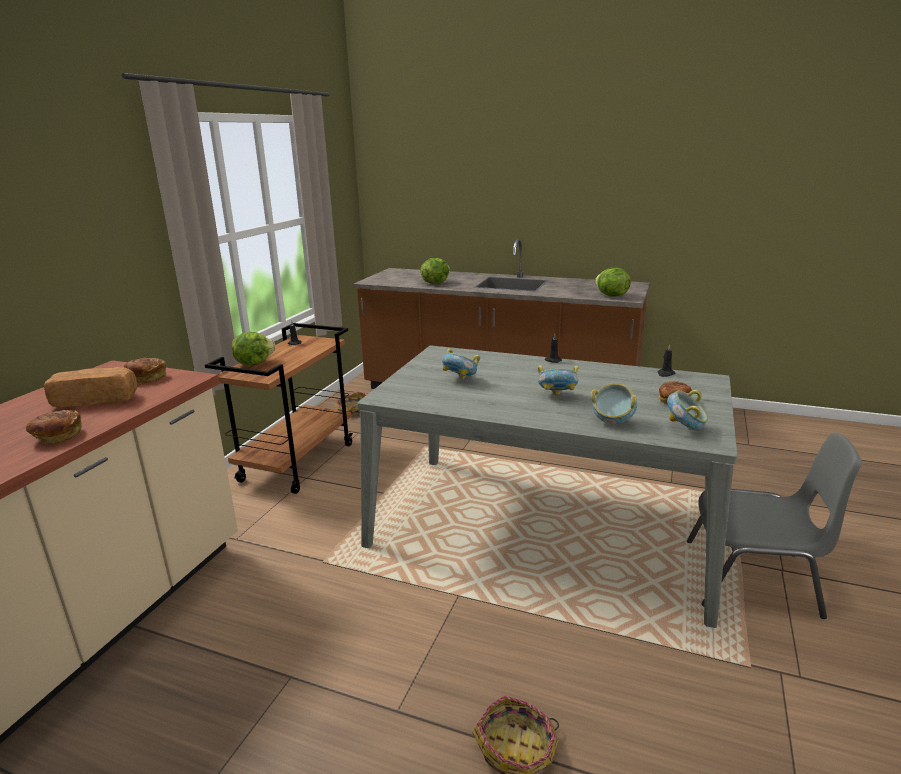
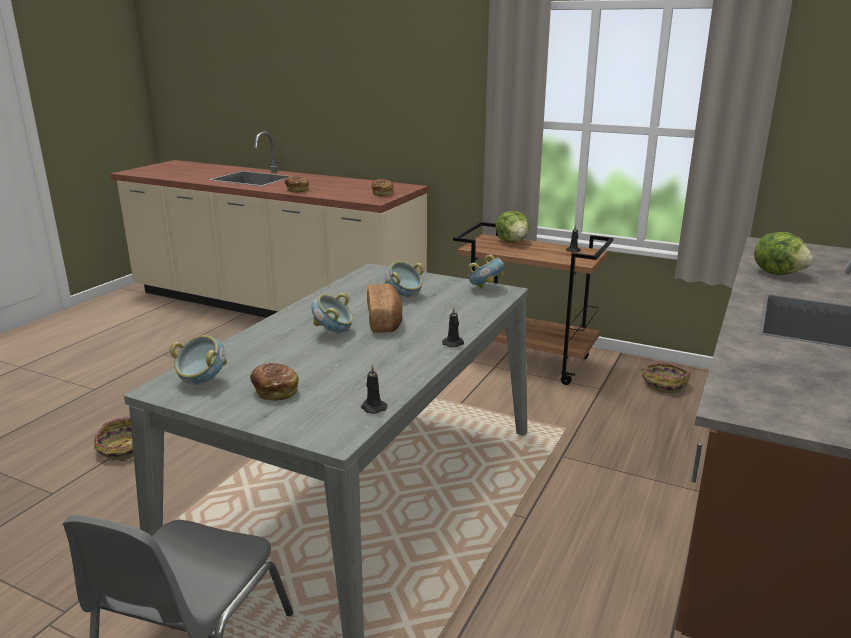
camera: 95 degrees right, 0 degrees up
(96, 400) = (348, 190): bread -> bread (385, 321)
(611, 296) = (747, 392): lettuce -> none
(612, 422) = (250, 349): bowl -> bowl (485, 288)

